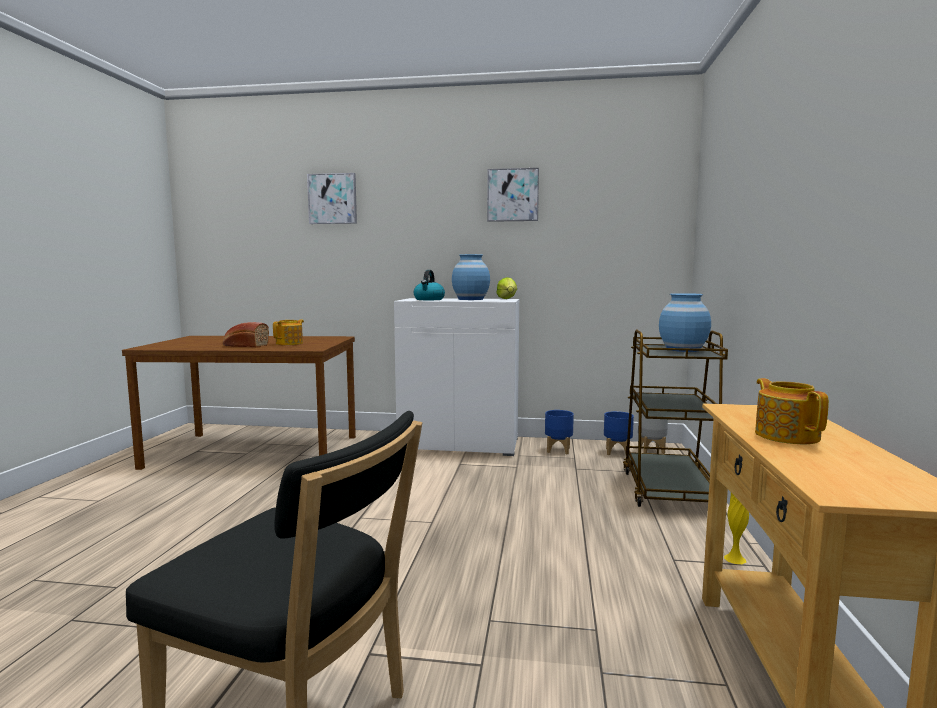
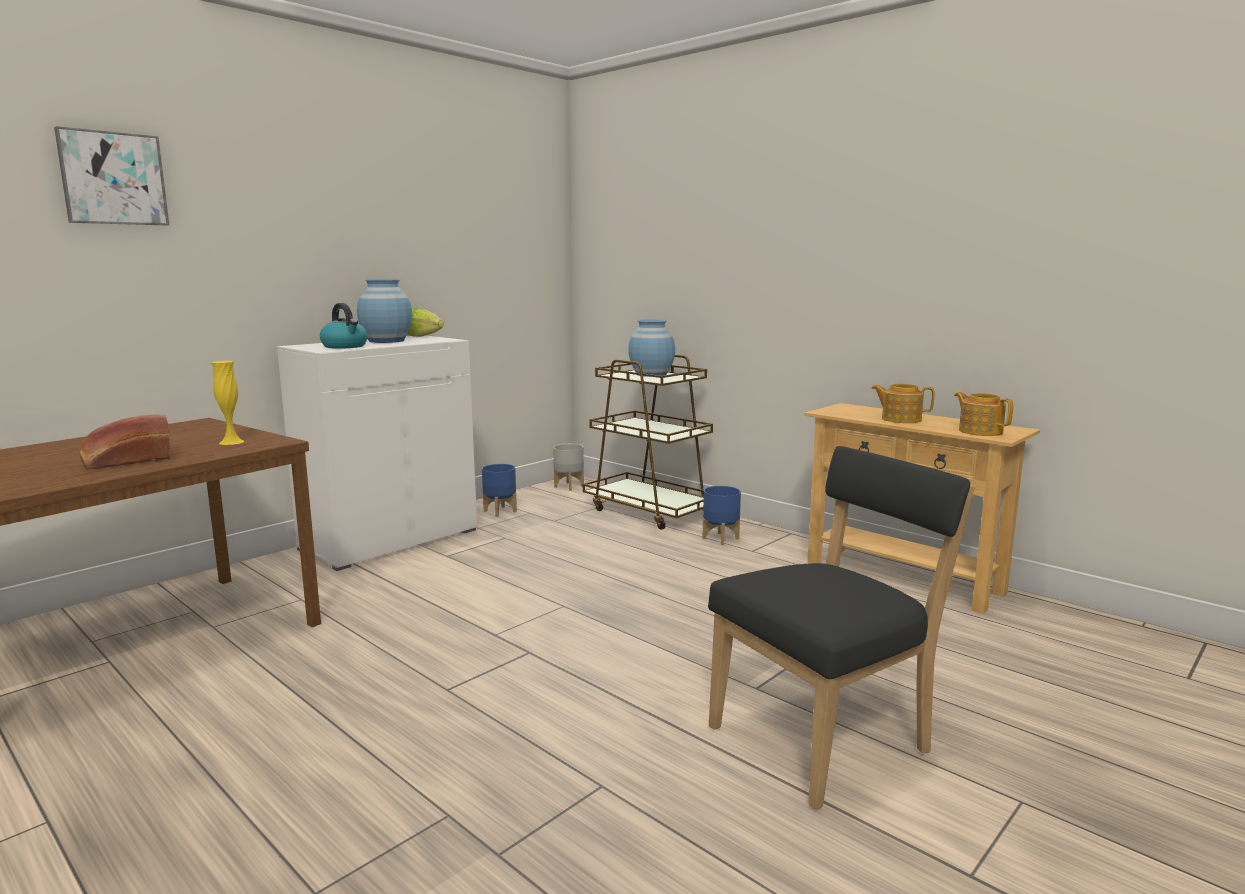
camera: 55 degrees left, 5 degrees up
(290, 343) = (185, 443): teapot -> teapot (980, 431)
(513, 195) = (400, 196): picture -> none
(617, 452) = (550, 496): blue planter -> blue planter (721, 539)
(735, 559) = (773, 536): yellow vase -> yellow vase (231, 442)

